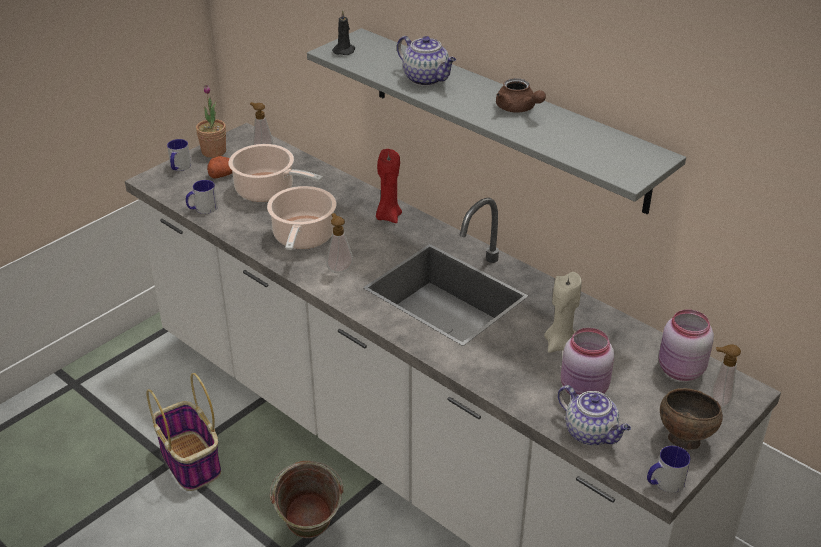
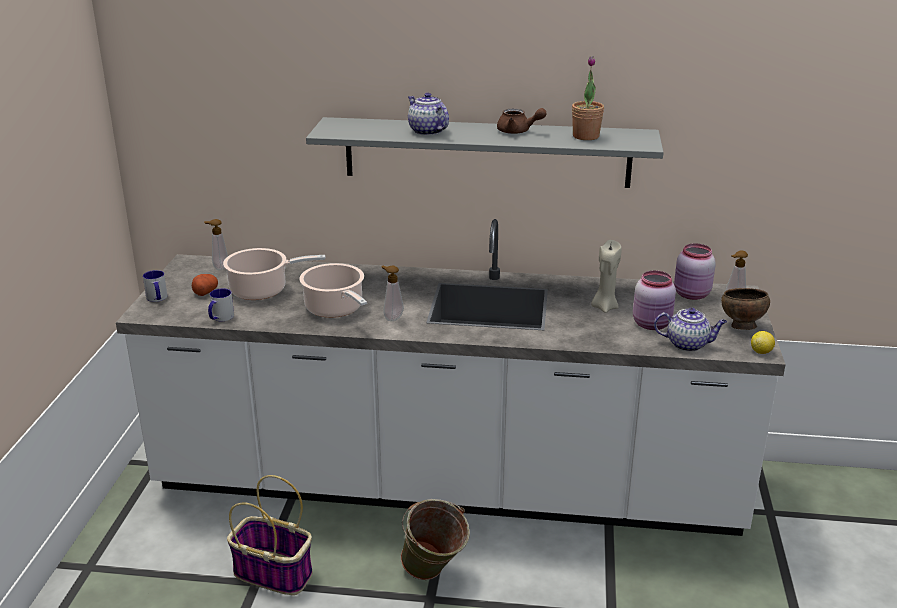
camera: 35 degrees left, 10 degrees down
(214, 151) = (175, 280): potted plant -> potted plant (586, 136)
(344, 50) = (335, 130): black candle -> none
(388, 216) = (384, 277): red candle -> none
(427, 79) = (427, 131): teapot -> teapot turned 135 degrees counterclockwise
(664, 483) = (761, 352): mug -> lemon

